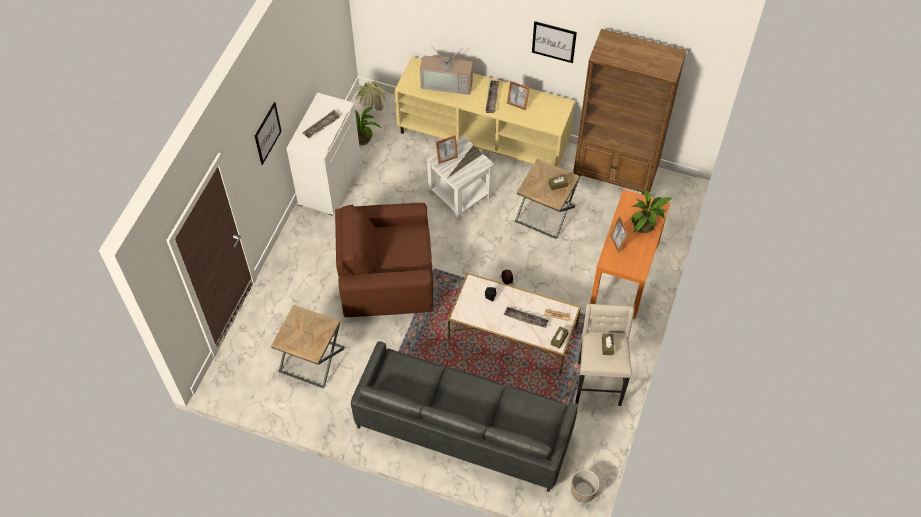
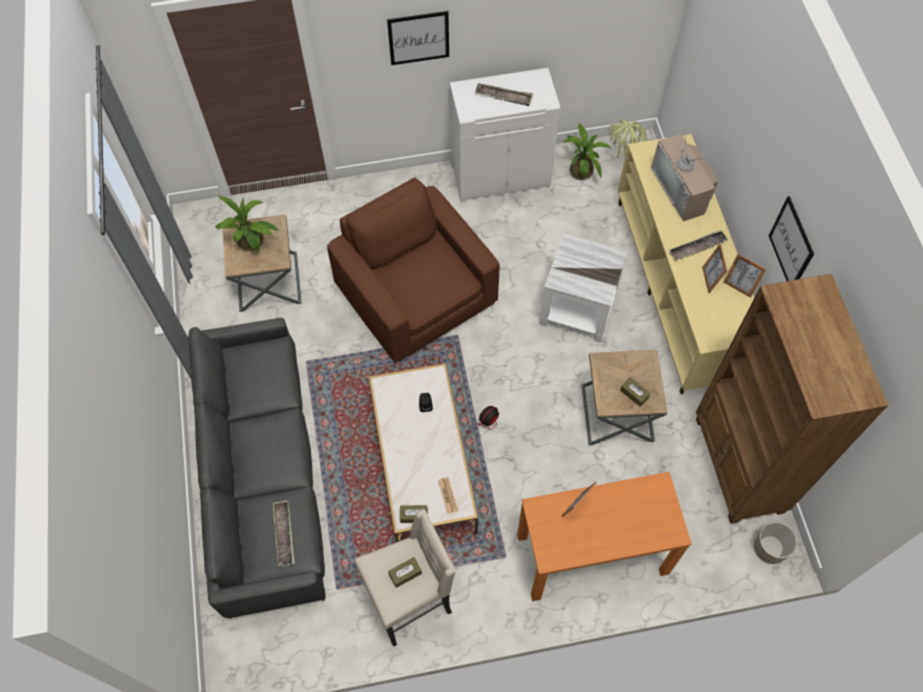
camera: 60 degrees right, 5 degrees up
(447, 158) = (580, 252): picture frame -> picture frame (739, 286)
(526, 318) = (420, 462): tray -> tray (284, 534)
(583, 491) = (250, 659): planter -> planter (769, 548)
(646, 225) = (630, 530): potted plant -> potted plant (253, 244)

